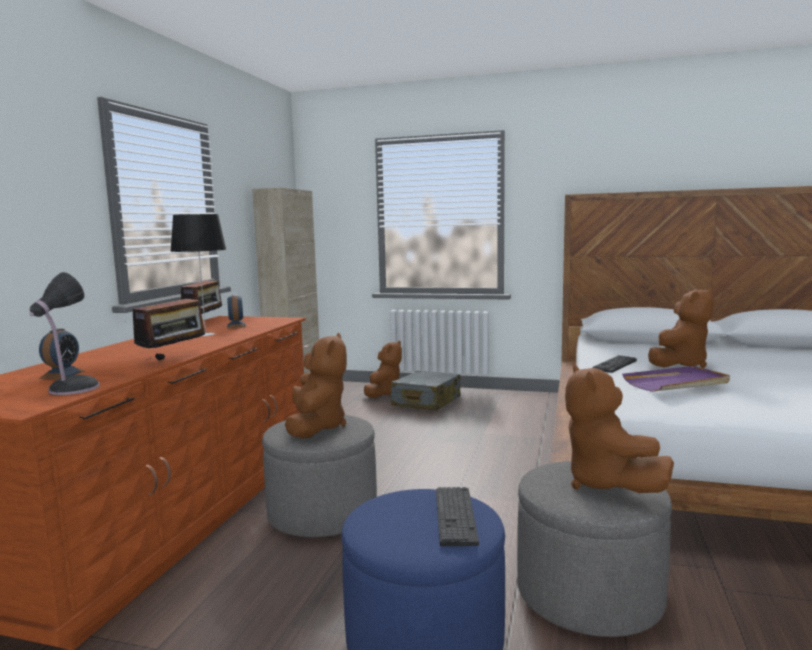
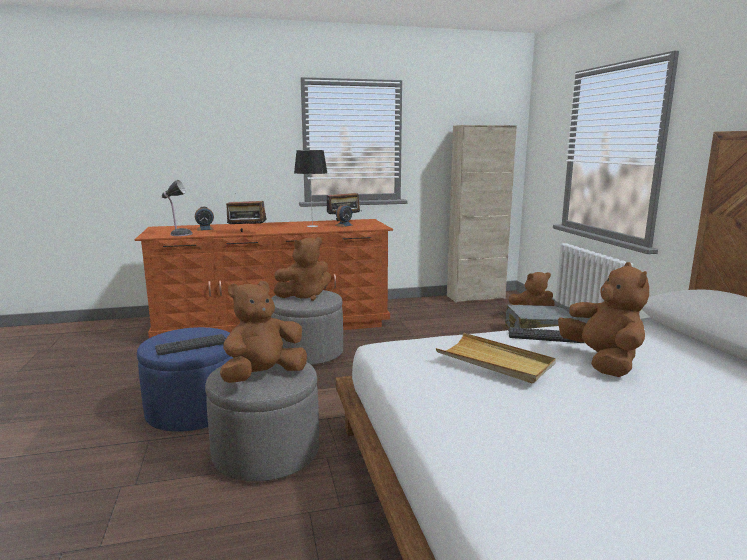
camera: 60 degrees right, 5 degrees up
(677, 383) = (495, 361): purple tray -> beige tray
(680, 364) = (602, 362): brown plush toy -> brown plush toy turned 120 degrees counterclockwise

